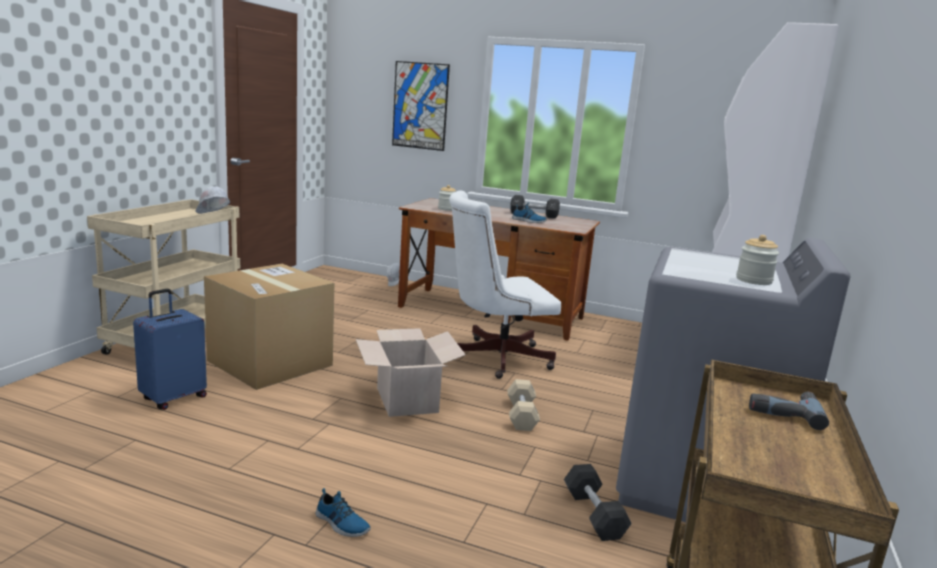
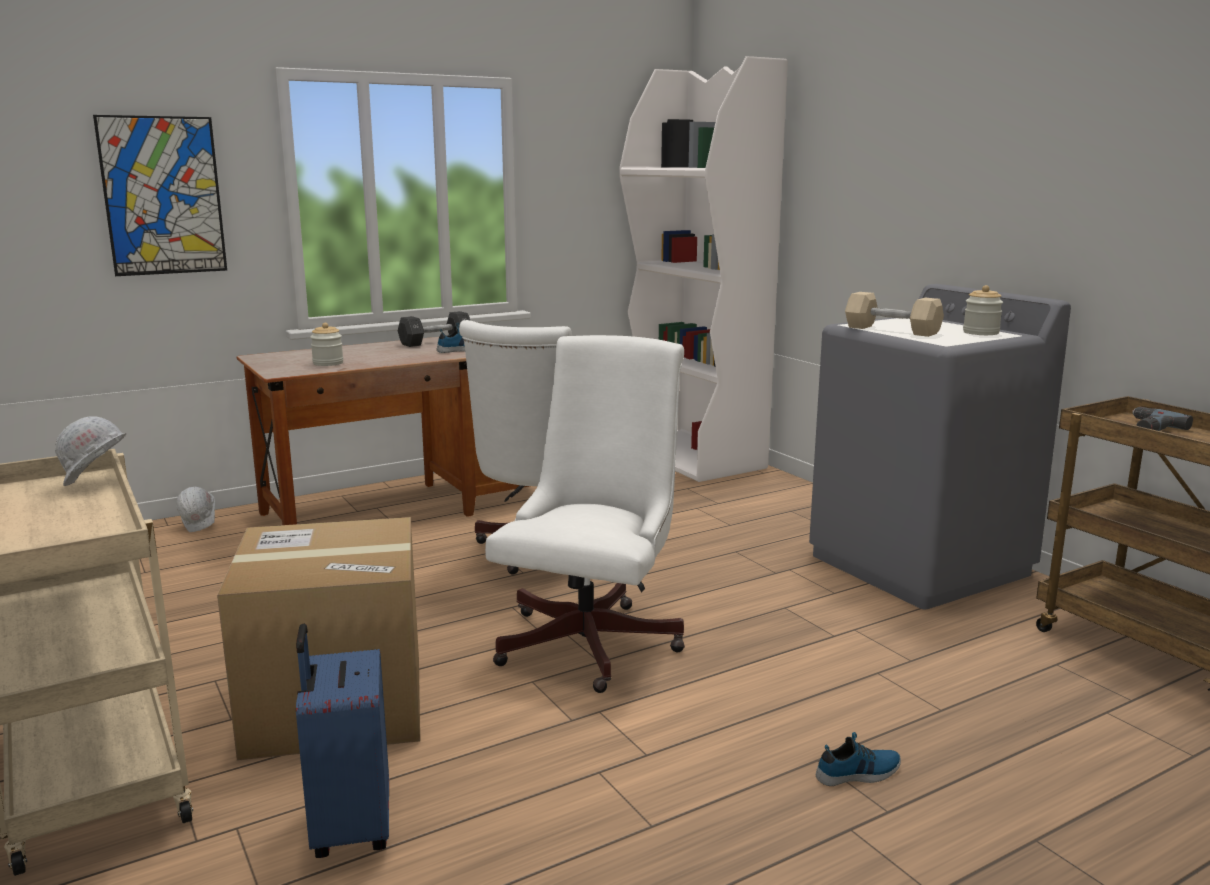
camera: 50 degrees left, 0 degrees up
(407, 400) = (594, 639): cardboard box -> white office chair
(521, 415) = (708, 589): beige dumbbell -> beige dumbbell (892, 330)
(593, 514) = (934, 627): black dumbbell -> none

